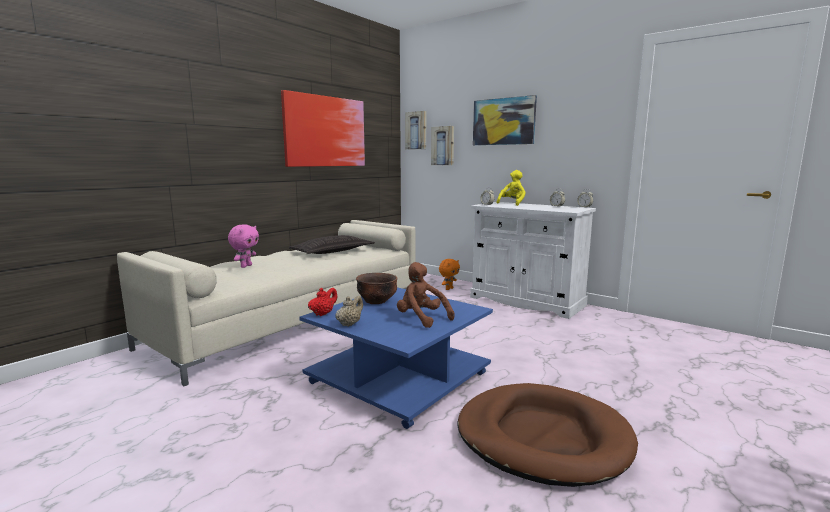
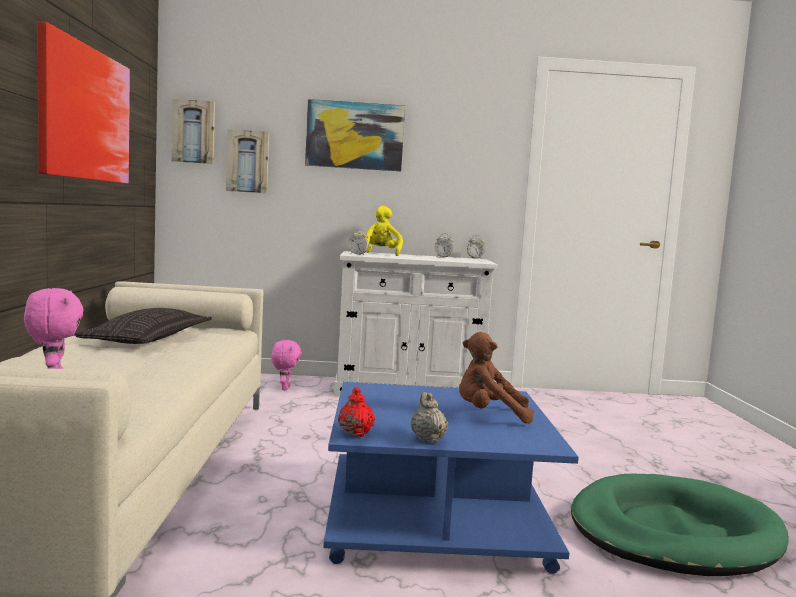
camera: 40 degrees left, 5 degrees down
(376, 301) = (380, 404): brown bowl -> none
(449, 289) = (284, 388): orange plush toy -> pink plush toy
(542, 437) = (673, 532): brown dog bed -> green dog bed

